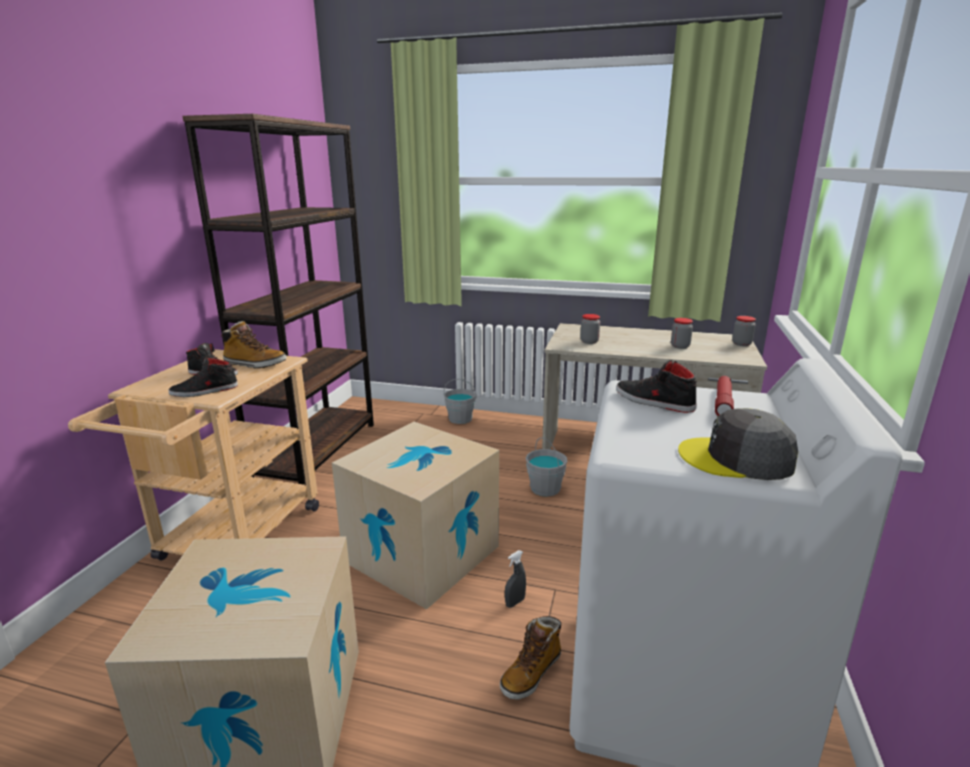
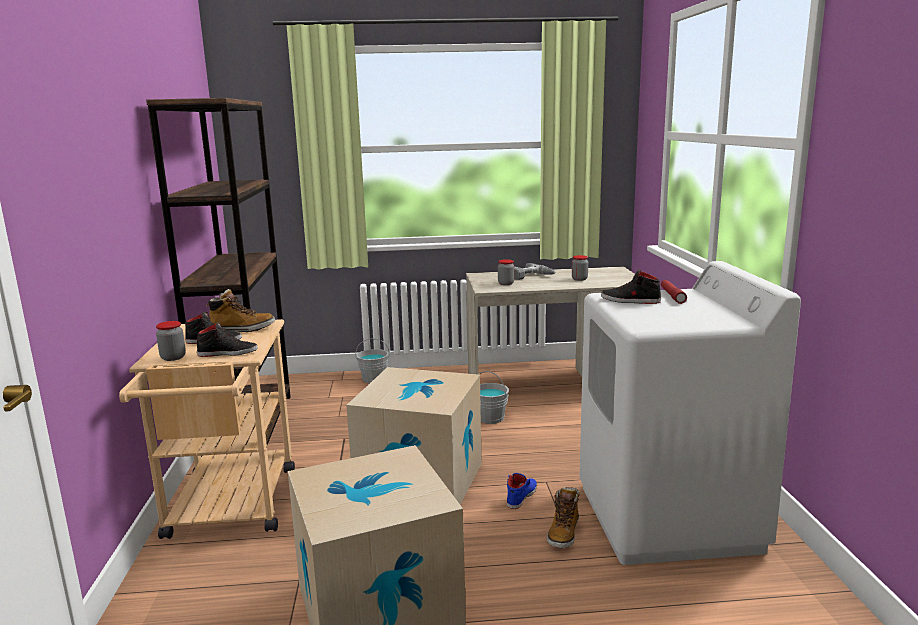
camera: 20 degrees left, 5 degrees down
(204, 391) = (228, 353): black shoe -> black shoe turned 135 degrees counterclockwise
(515, 602) = (521, 496): grey spray bottle -> blue shoe
(625, 336) = (530, 277): none -> power drill
(736, 458) = (707, 320): grey cap -> none
(741, 344) = (623, 272): jar -> jar (173, 357)

